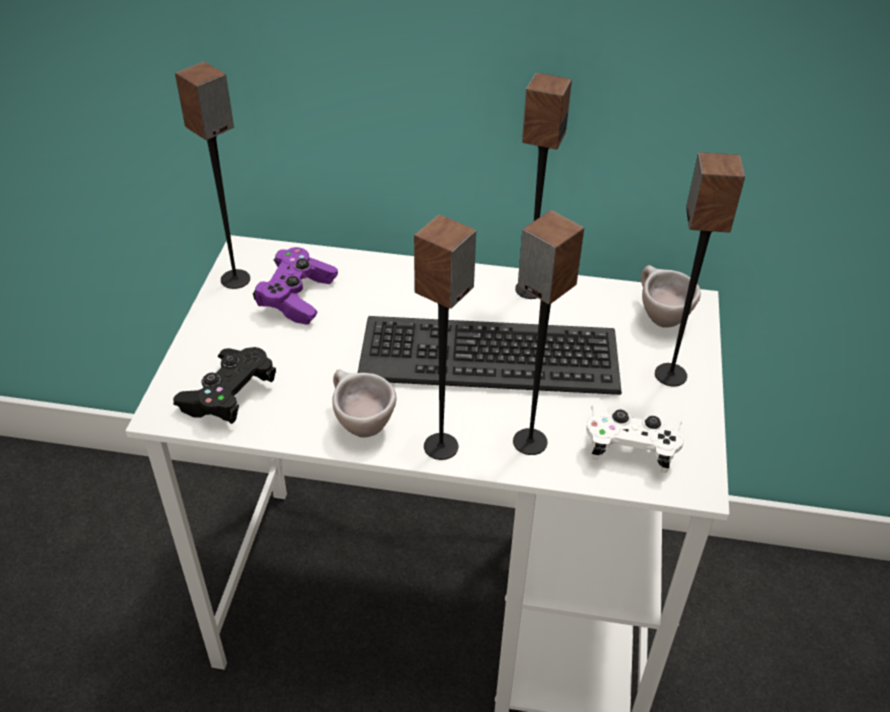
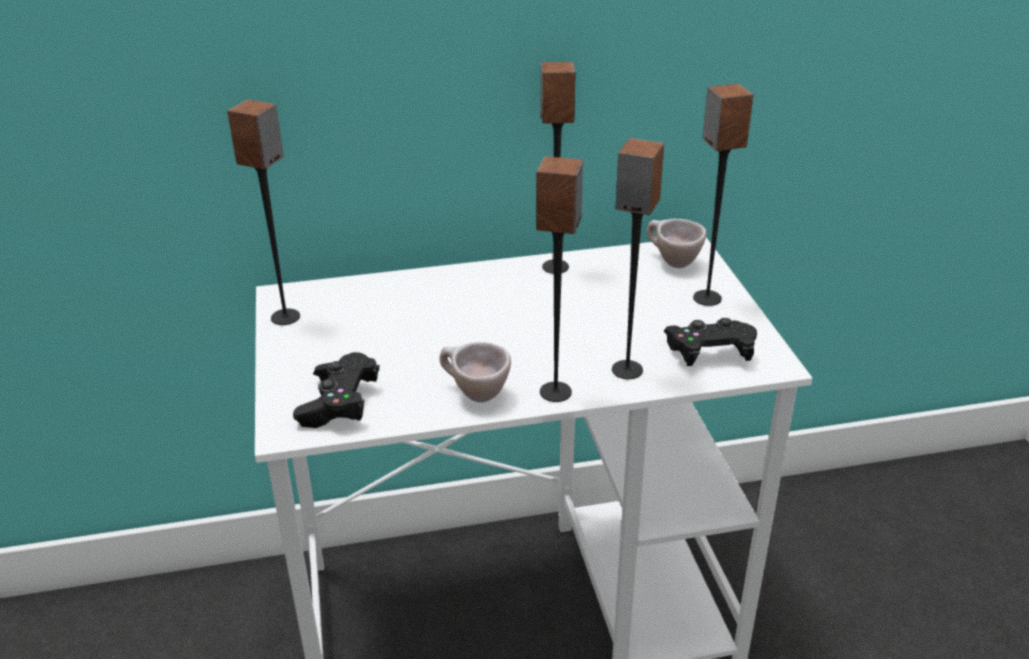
camera: 20 degrees left, 10 degrees down
(297, 297) = (353, 317): purple game controller -> none
(489, 355) = (553, 319): keyboard -> none
(630, 447) = (709, 353): white game controller -> black game controller

